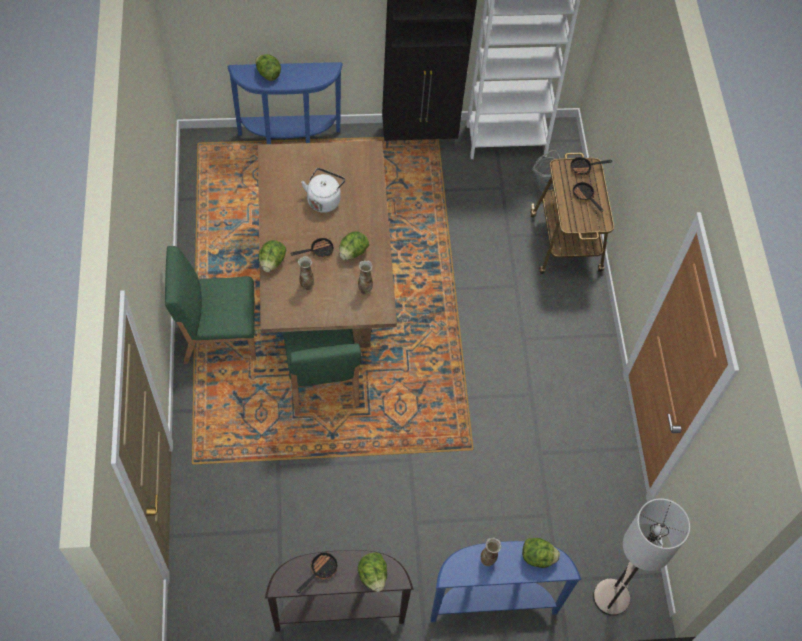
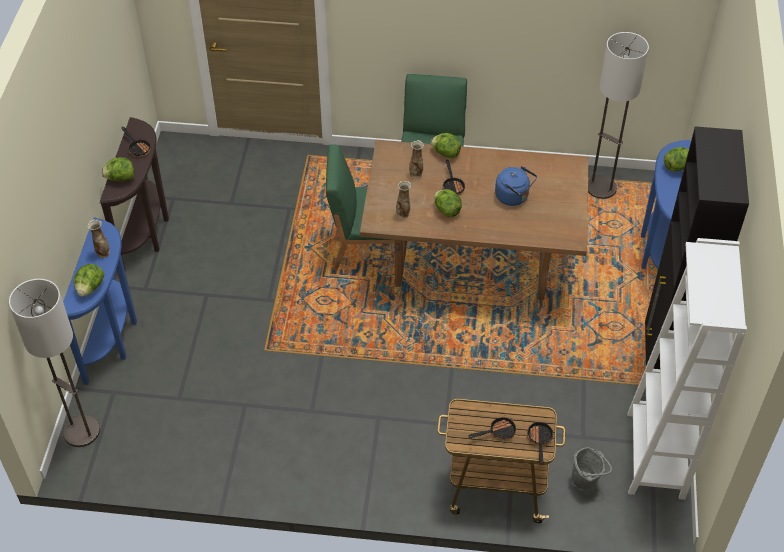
camera: 105 degrees right, 10 degrees down
(209, 186) = (601, 188): none -> floor lamp
(324, 199) = (514, 197): white kettle -> blue kettle

